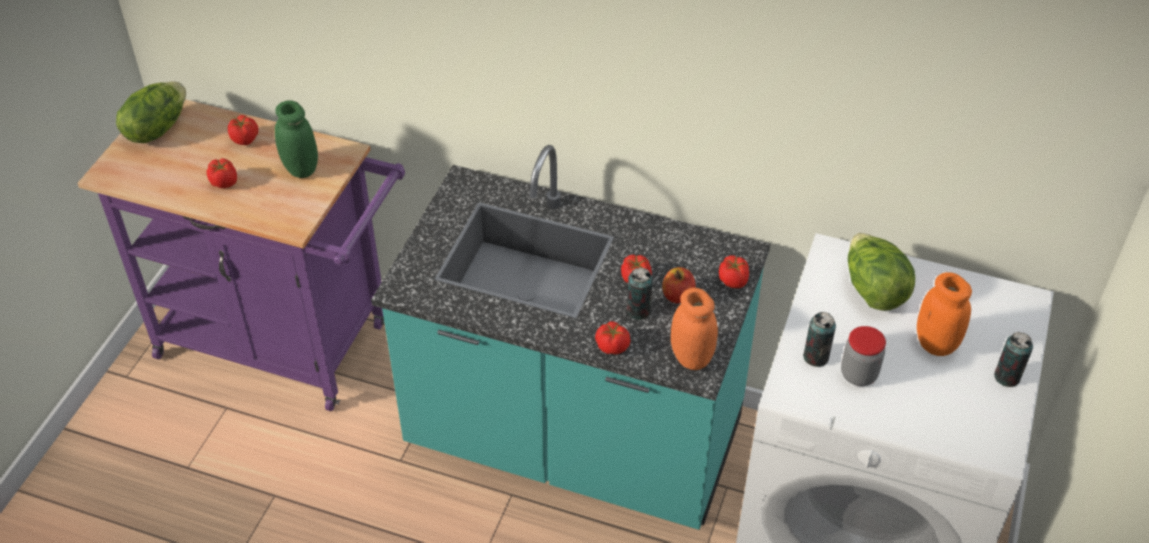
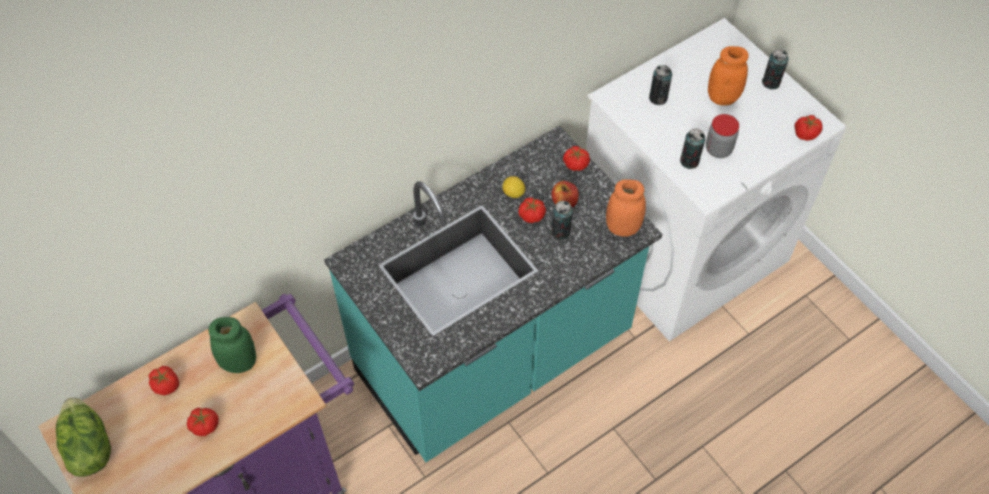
camera: 55 degrees left, 10 degrees up
(612, 347) = (580, 265): tomato -> tomato (805, 134)
(650, 252) = (513, 193): none -> lemon
(873, 290) = (658, 98): lettuce -> can

